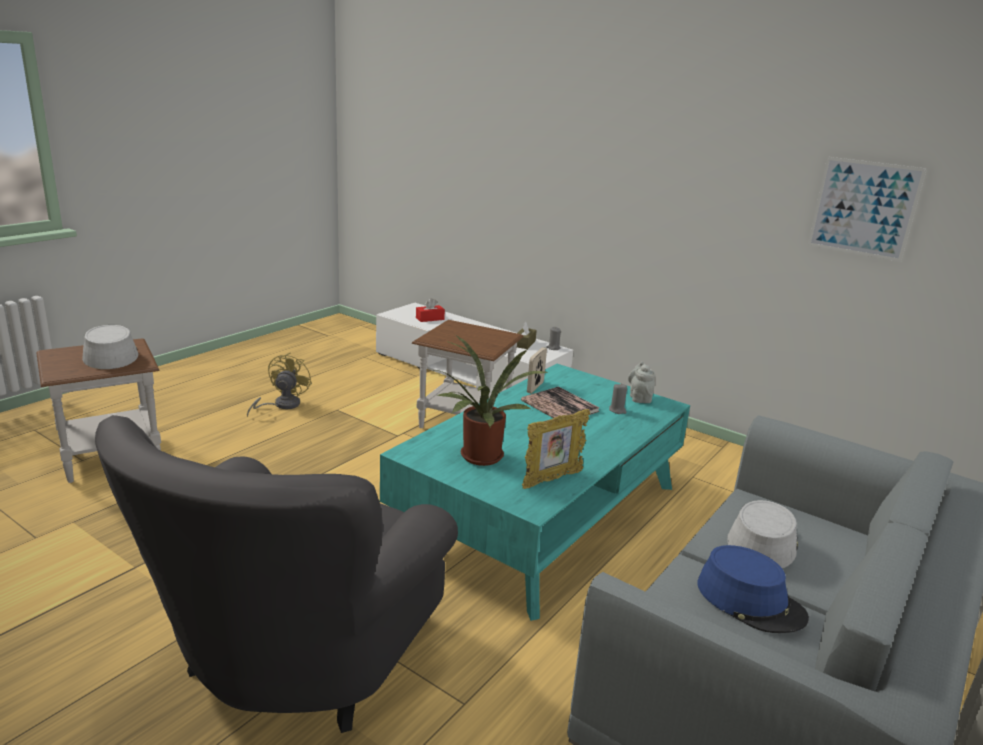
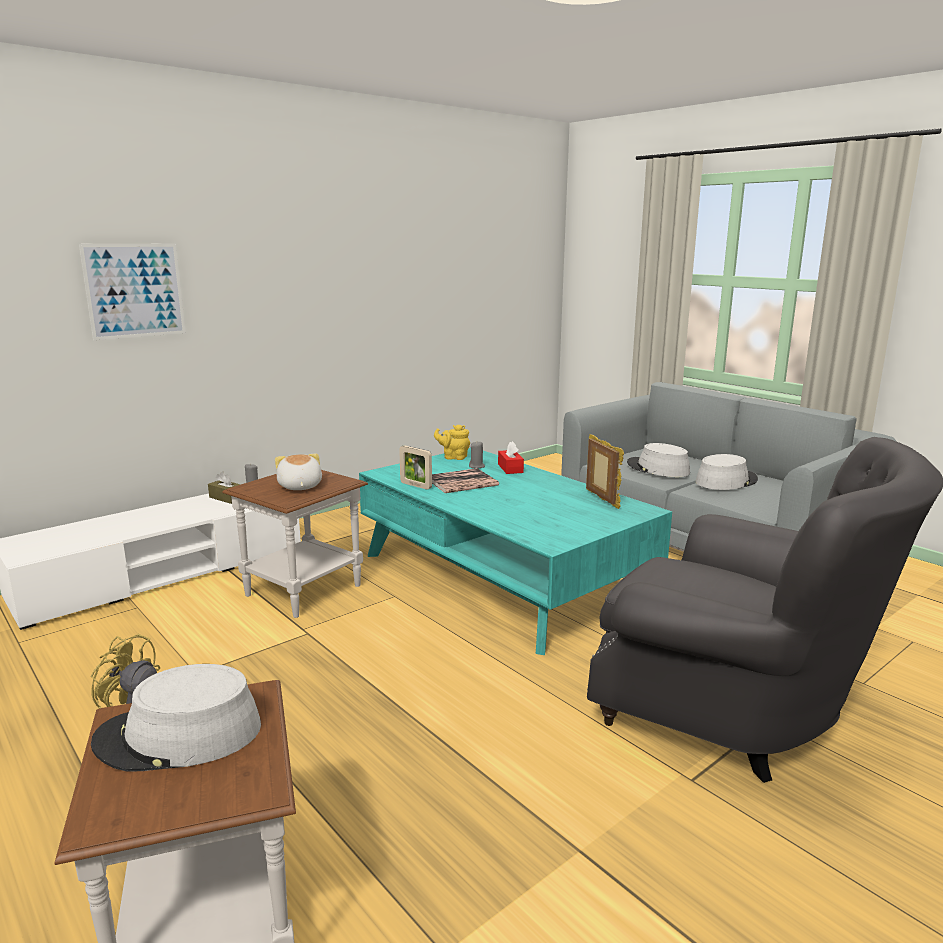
camera: 75 degrees left, 5 degrees down
(430, 318) = (78, 536): red tissue box -> red tissue box (510, 468)
(464, 338) = (299, 486): none -> plush toy
(479, 458) = (564, 518): potted plant -> none
(639, 398) = (453, 457): grey teapot -> yellow teapot
(750, 601) = (726, 481): blue hat -> grey hat
(864, 208) = (457, 270): picture -> picture (135, 290)

